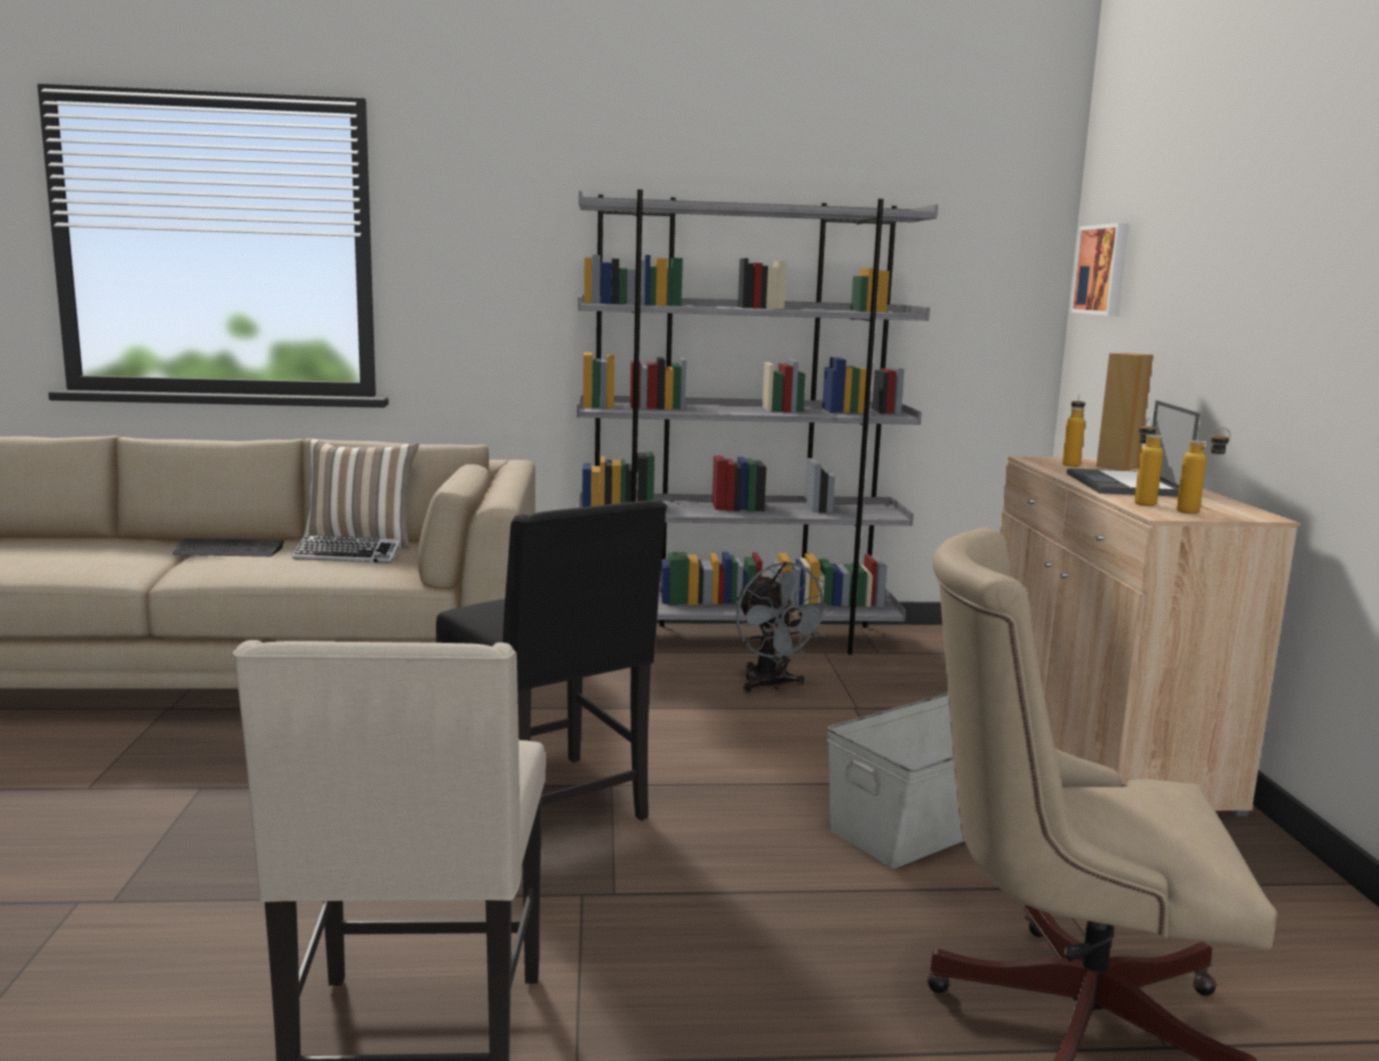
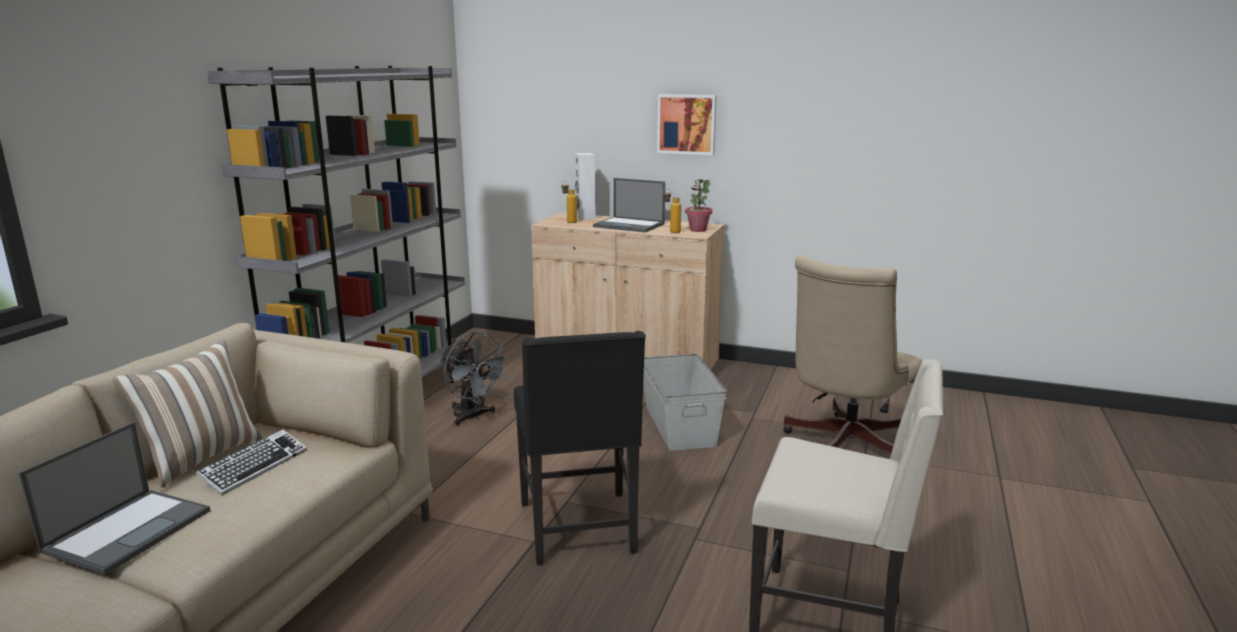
camera: 65 degrees left, 5 degrees up
(229, 550) = (129, 530): keyboard -> laptop
(550, 806) = (580, 529): black chair -> black chair turned 90 degrees clockwise
(771, 685) = (473, 417): grey fan -> grey fan turned 45 degrees clockwise
(1103, 270) = (502, 102): picture -> picture (687, 124)
(1116, 467) = (585, 217): brown speaker -> white speaker
(1197, 512) = (698, 230): bottle -> potted plant

